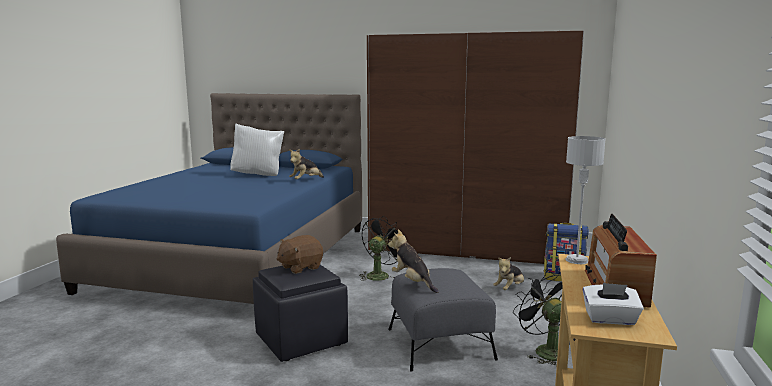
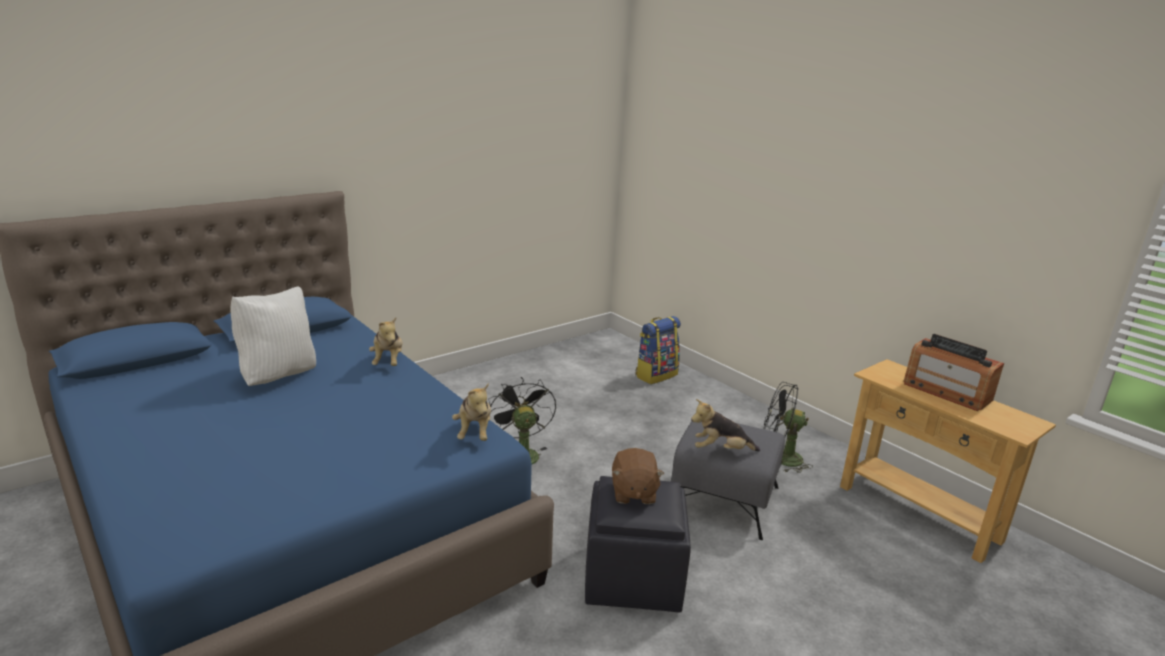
camera: 55 degrees left, 10 degrees up
(466, 248) = (520, 375): brown wardrobe -> none
(509, 288) = (648, 409): plush toy -> plush toy (474, 432)
(577, 260) = (878, 375): grey table lamp -> none
(610, 319) = (1007, 421): white tissue box -> none

